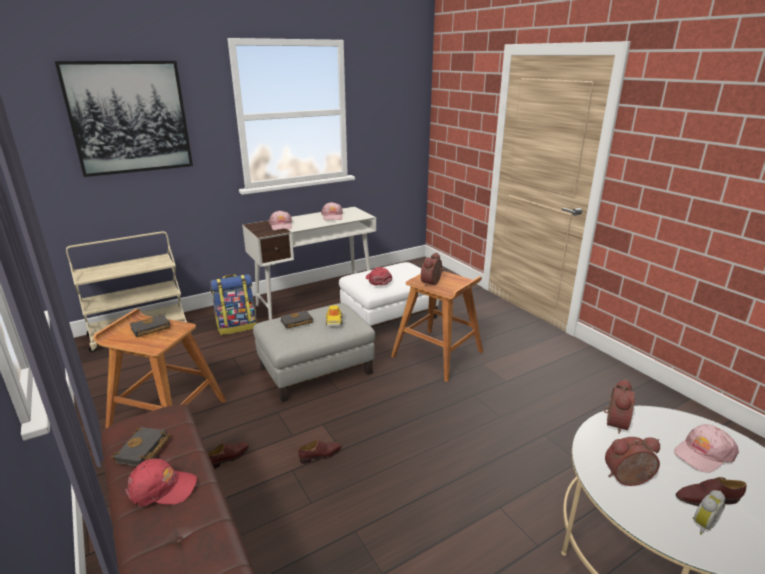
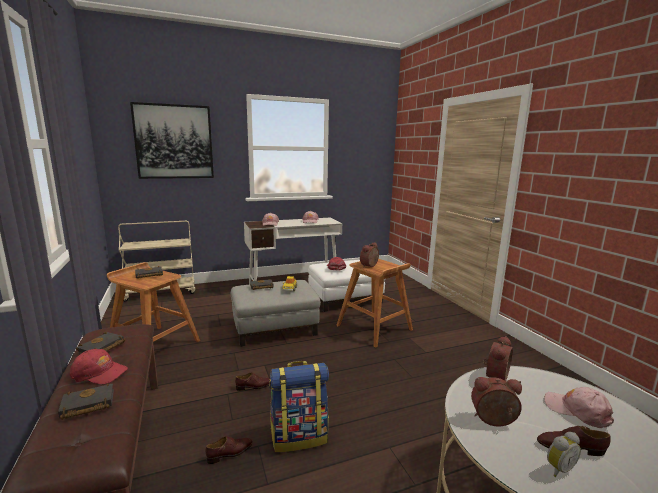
camera: 10 degrees right, 10 degrees down
(174, 537) = (86, 406): none -> black book
(229, 458) = (184, 379): brown shoe -> brown shoe (230, 453)
(237, 326) = (230, 295): backpack -> backpack (299, 436)
(703, 453) = (577, 410): pink cap -> pink cap turned 60 degrees clockwise

